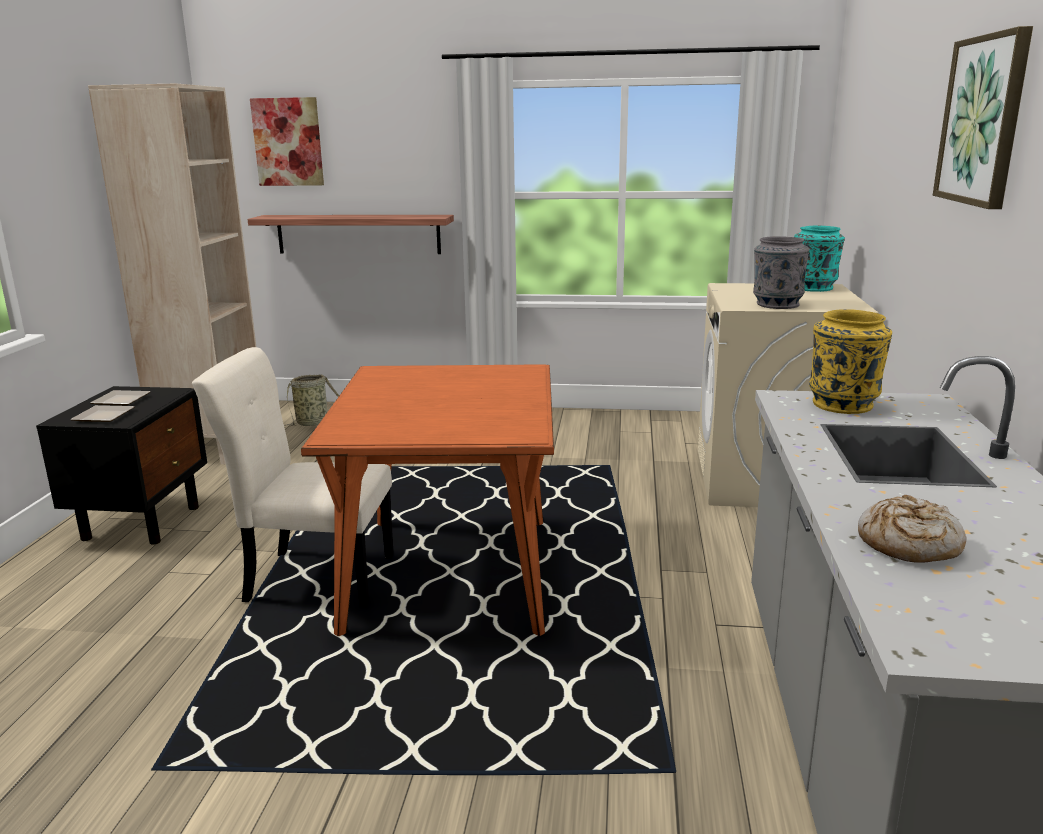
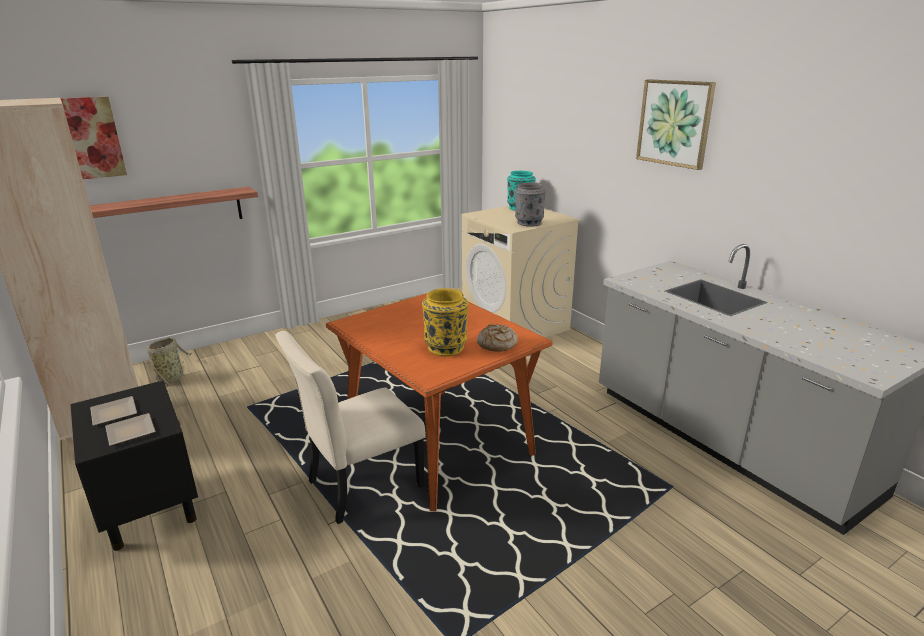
camera: 40 degrees left, 5 degrees up
(843, 404) = (650, 277): yellow vase -> yellow vase (445, 347)
(908, 544) = (795, 338): bread -> bread (497, 344)

